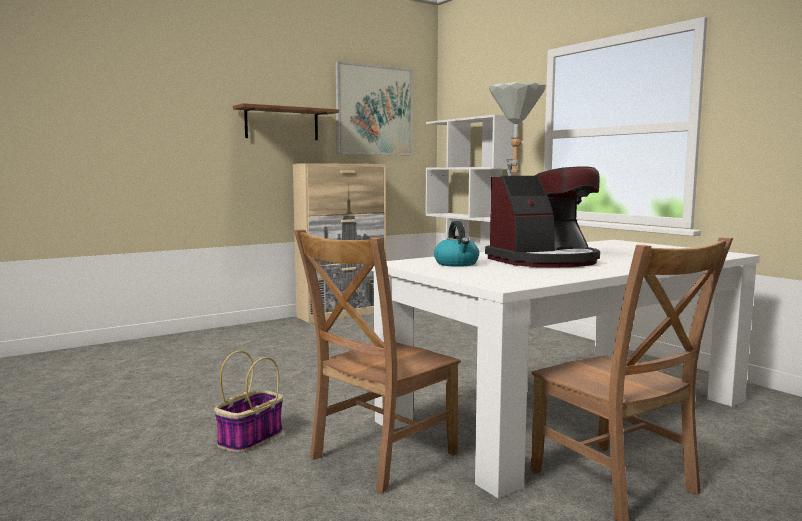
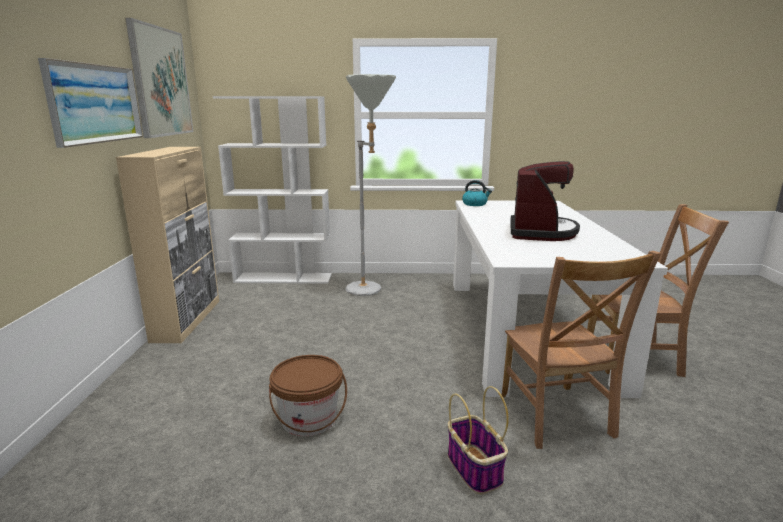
camera: 55 degrees left, 10 degrees up
(257, 376) = (309, 419): none -> brown bucket
(282, 124) = (95, 103): brown shelf -> picture
(457, 264) = (533, 250): kettle -> kettle (475, 204)

